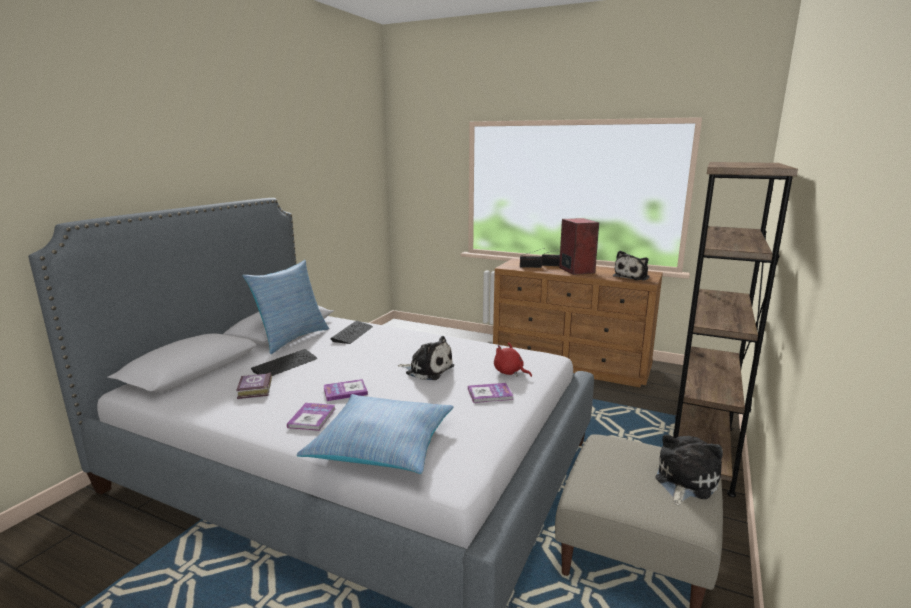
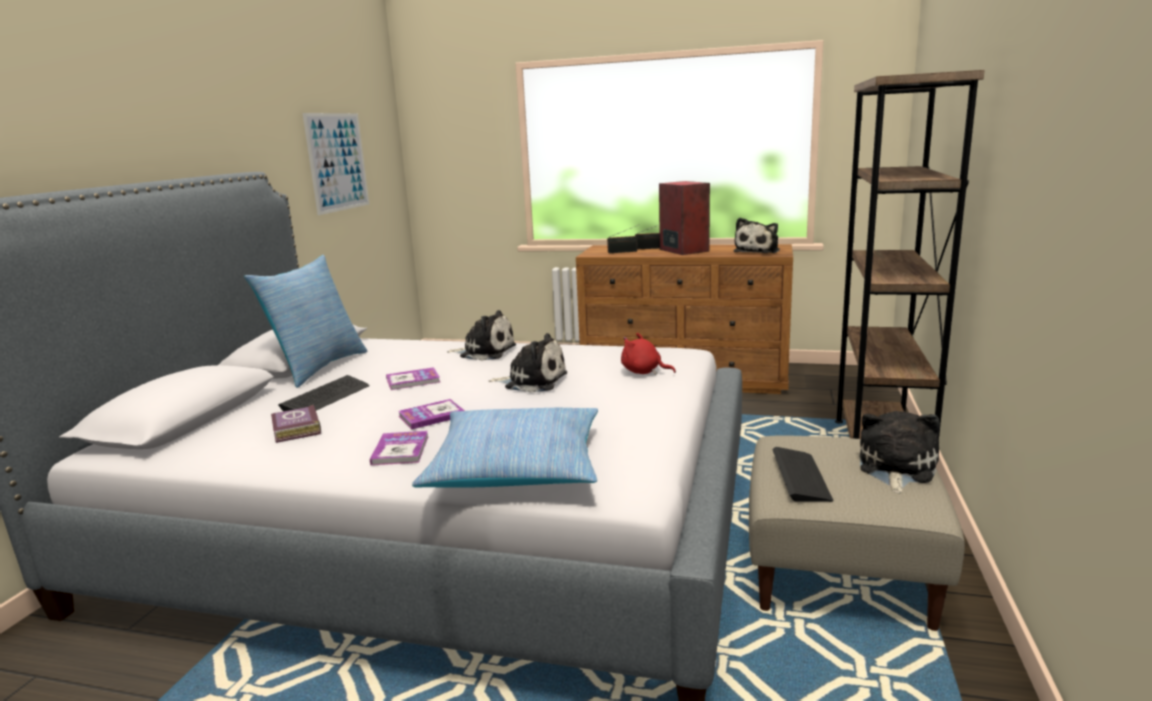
camera: 10 degrees left, 0 degrees up
(336, 188) = (337, 162): none -> picture
(352, 333) = (404, 353): keyboard -> keyboard (800, 476)
(406, 339) = (485, 352): none -> plush toy
(490, 394) = (630, 397): book -> book (413, 380)

